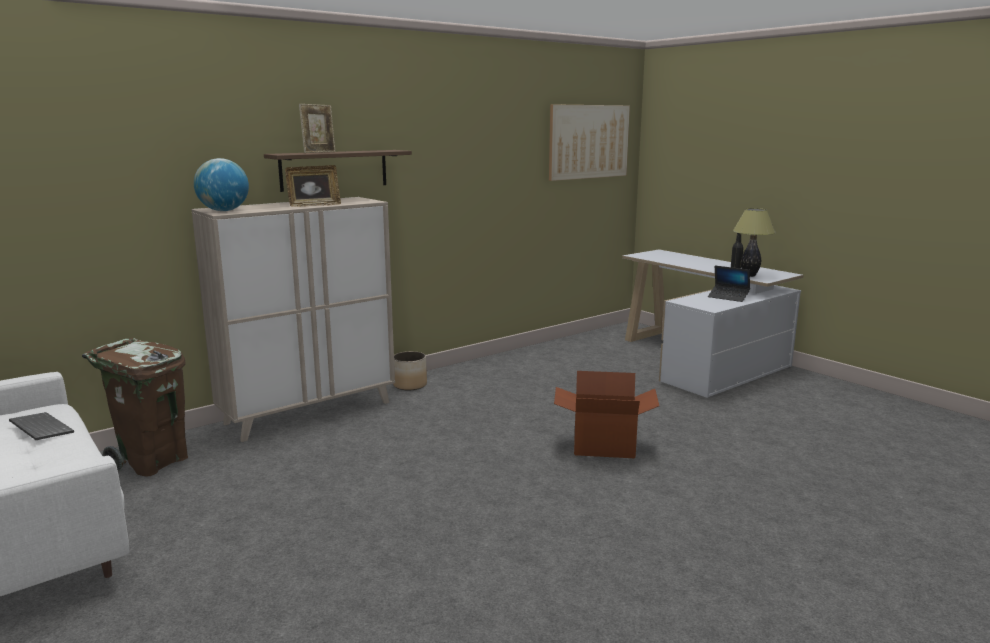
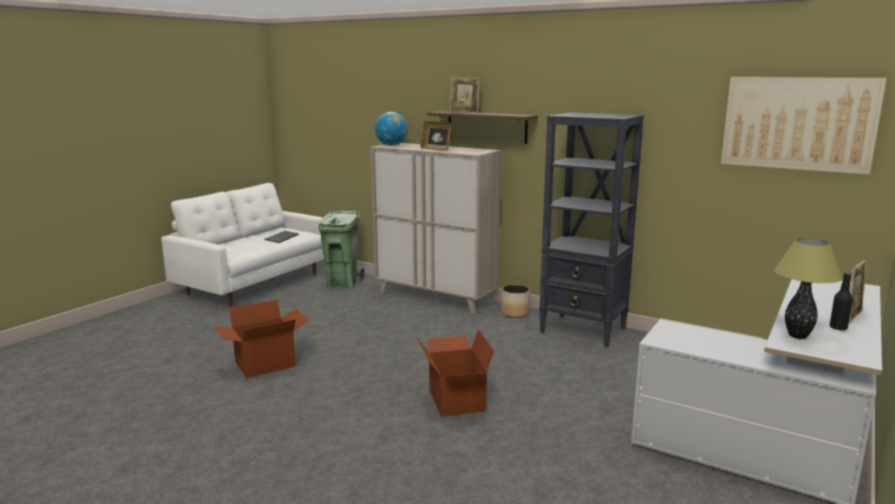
camera: 70 degrees right, 0 degrees up
(152, 462) = (343, 283): brown trash can -> green trash can
(427, 552) = (265, 365): none -> cardboard box
(485, 369) = (583, 331): none -> black bookcase
(715, 262) = (852, 316): none -> picture frame
(728, 297) = (733, 347): laptop -> none

